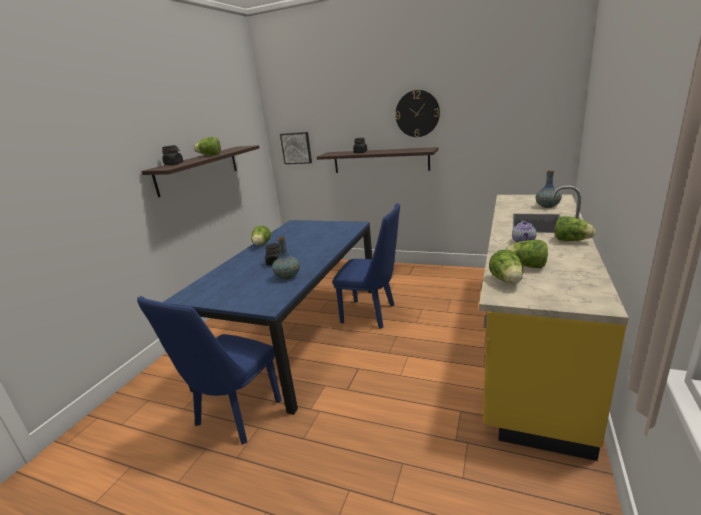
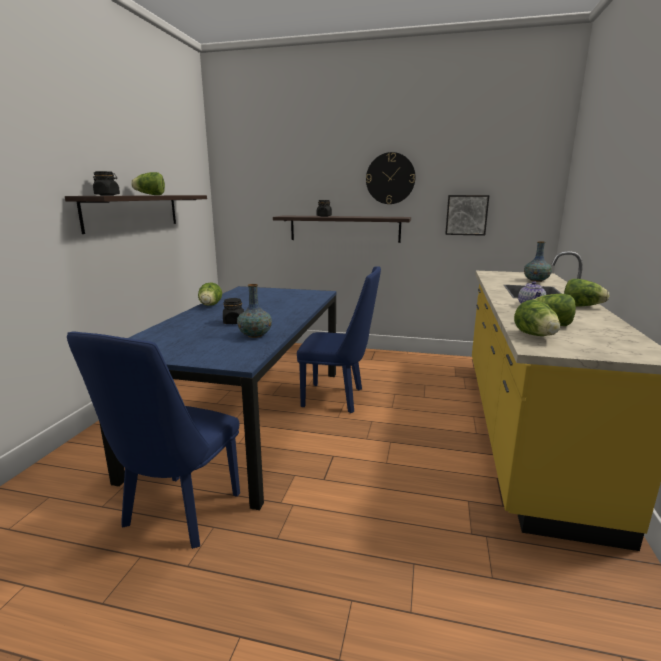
camera: 10 degrees left, 5 degrees down
(296, 148) = (246, 208): picture -> picture (466, 215)

